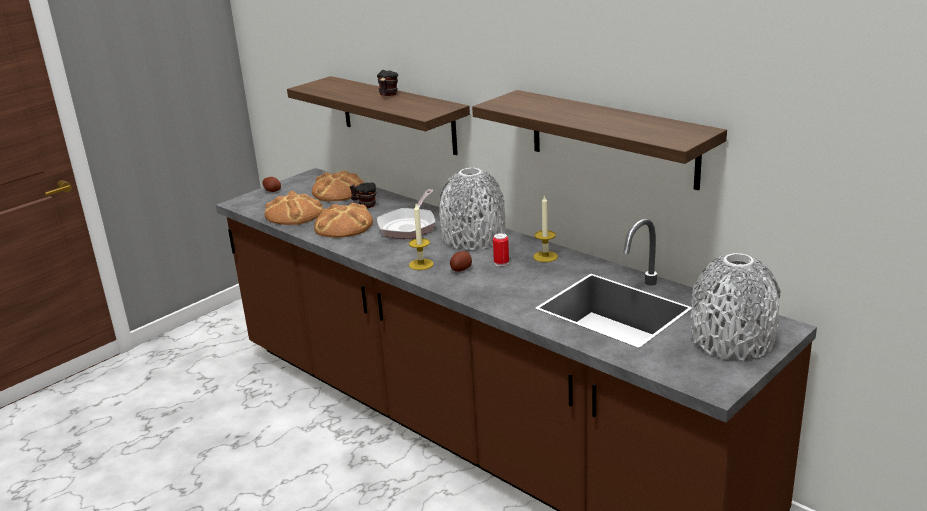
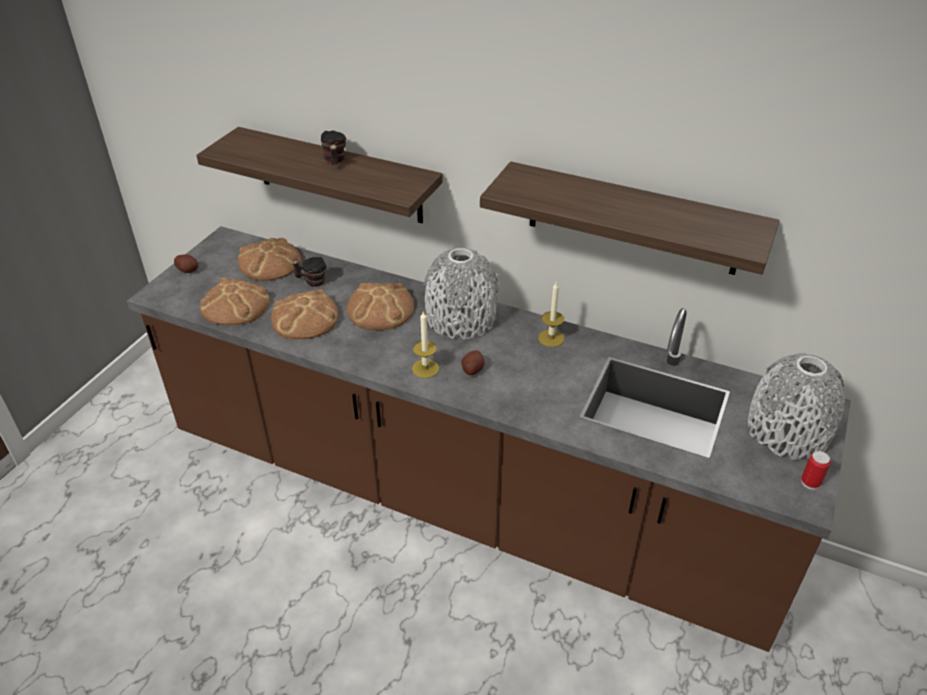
camera: 20 degrees left, 15 degrees up
(409, 226) = (380, 309): frying pan -> bread
(501, 263) = (510, 354): can -> can (810, 482)

